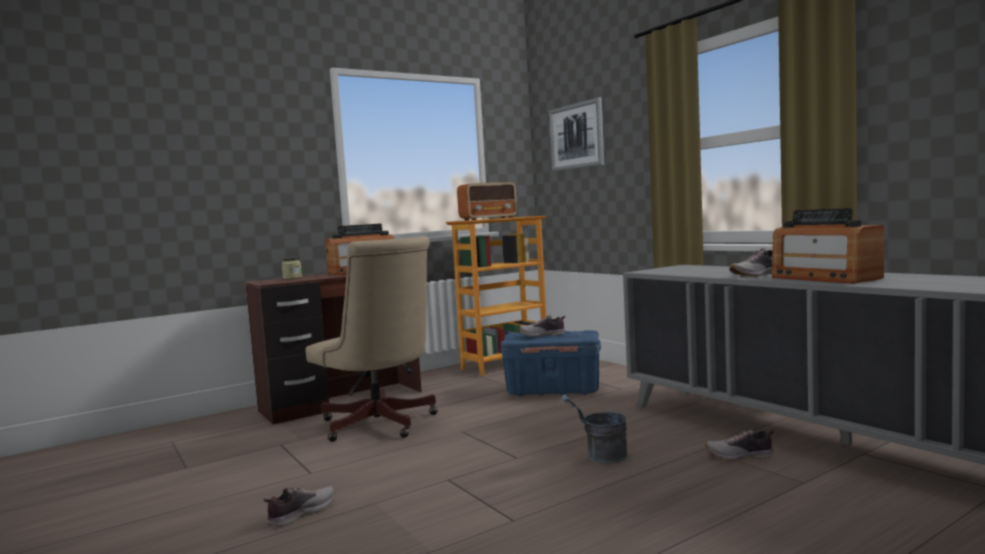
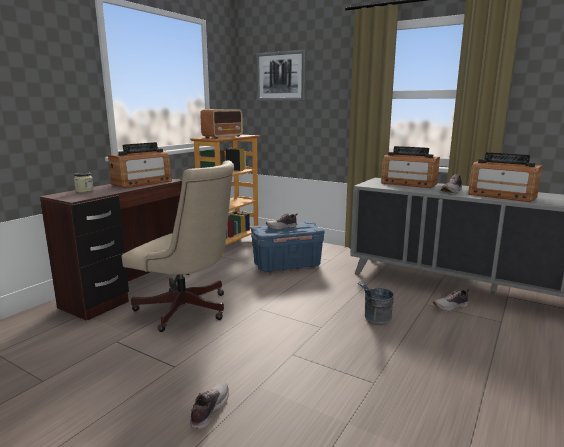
camera: 25 degrees left, 10 degrees up
(711, 269) = (408, 184): none -> radio

